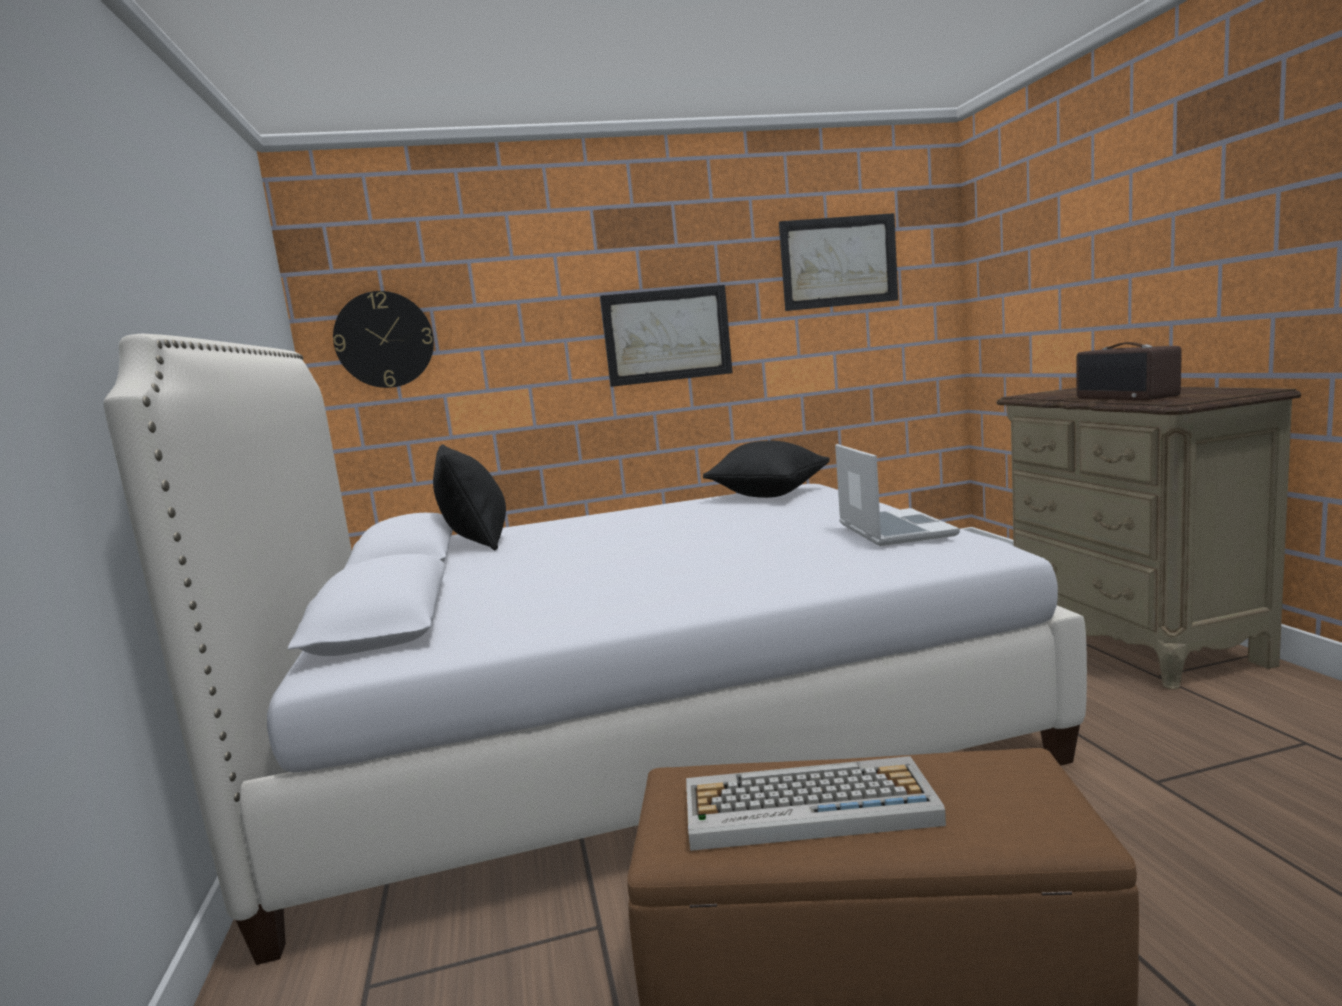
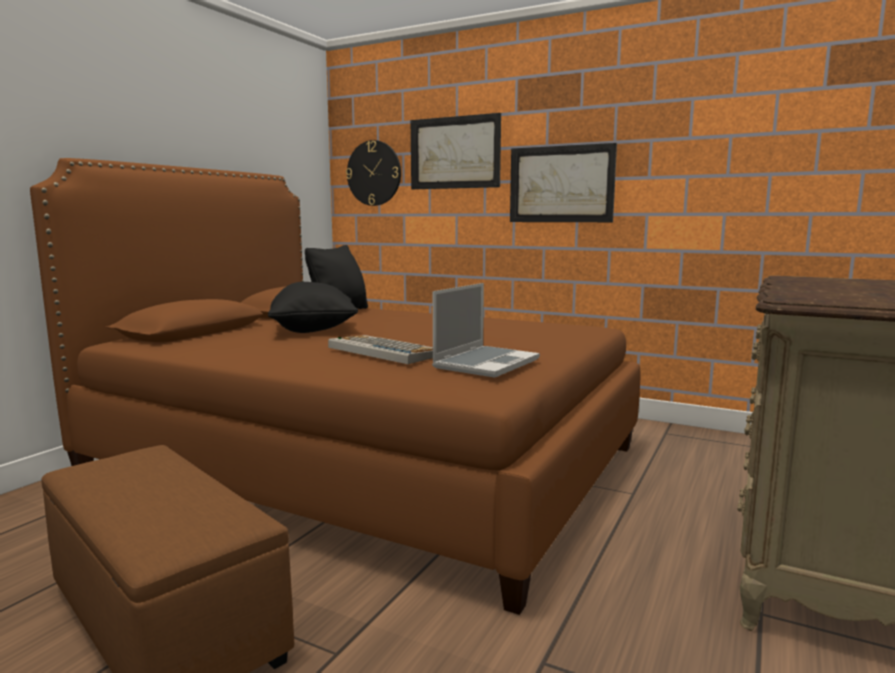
camera: 40 degrees right, 0 degrees up
(646, 724) = (365, 462): white bed -> brown bed
(769, 494) = (551, 327): black pillow -> black pillow (313, 330)
(805, 806) = (132, 482): keyboard -> keyboard (383, 351)
(838, 262) = (741, 123): picture -> picture (455, 153)
(1127, 397) = (813, 291): radio -> none

